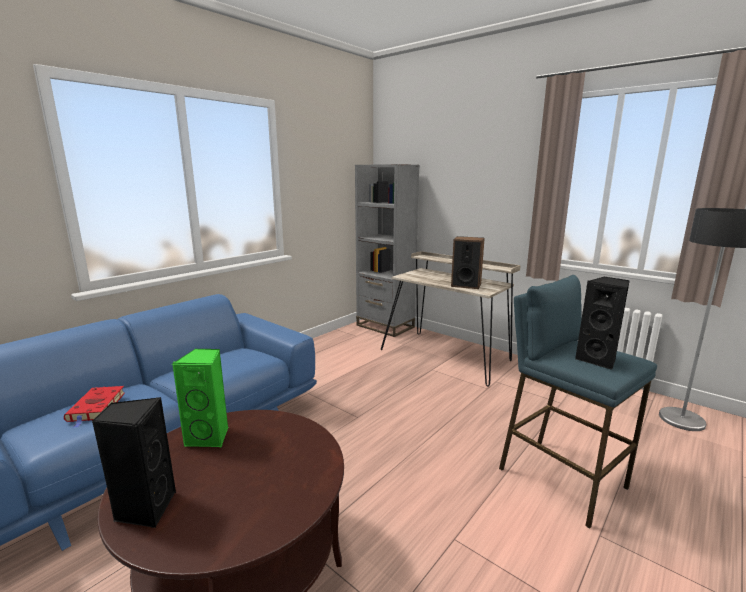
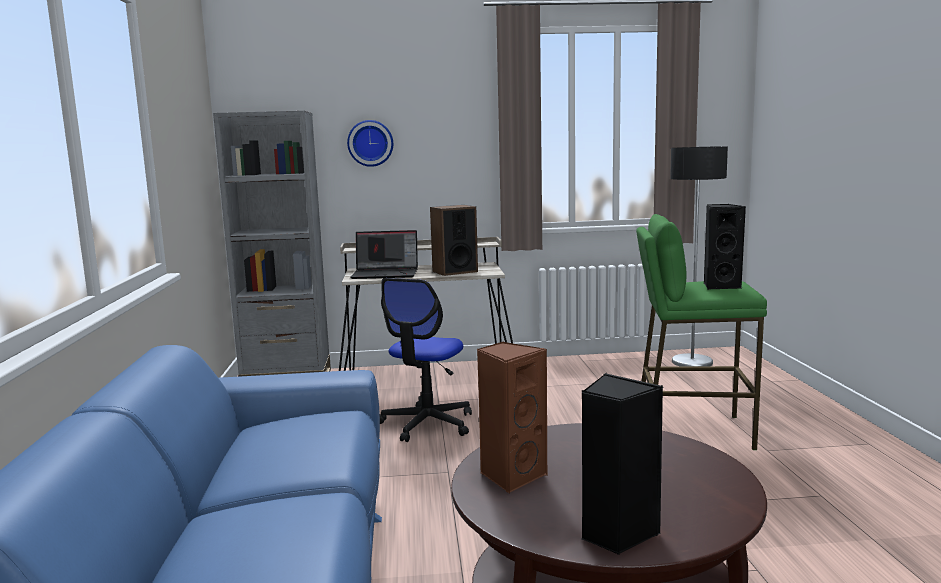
camera: 45 degrees left, 5 degrees down
(96, 408) = (259, 541): red book -> none
(210, 437) = (511, 476): green speaker -> brown speaker
(400, 381) = (427, 424): none -> office chair
(426, 277) = (386, 274): none -> laptop
(451, 186) = (370, 143): none -> wall clock
(560, 478) = (691, 431): blue stool -> green stool

